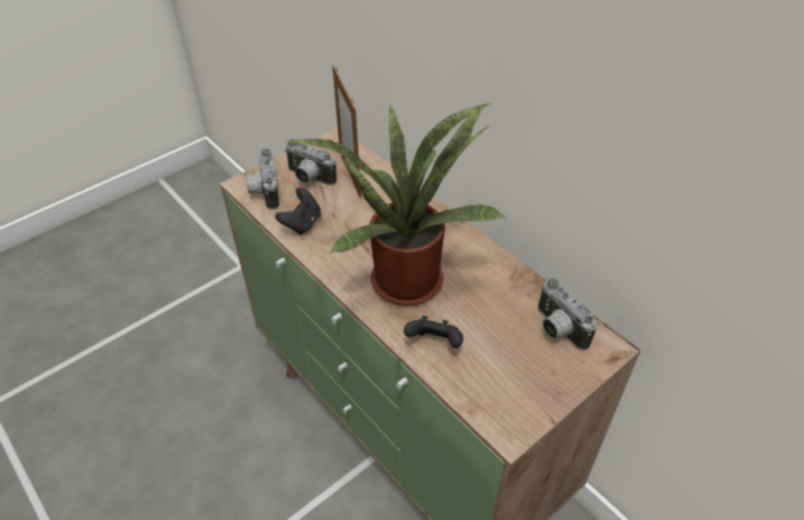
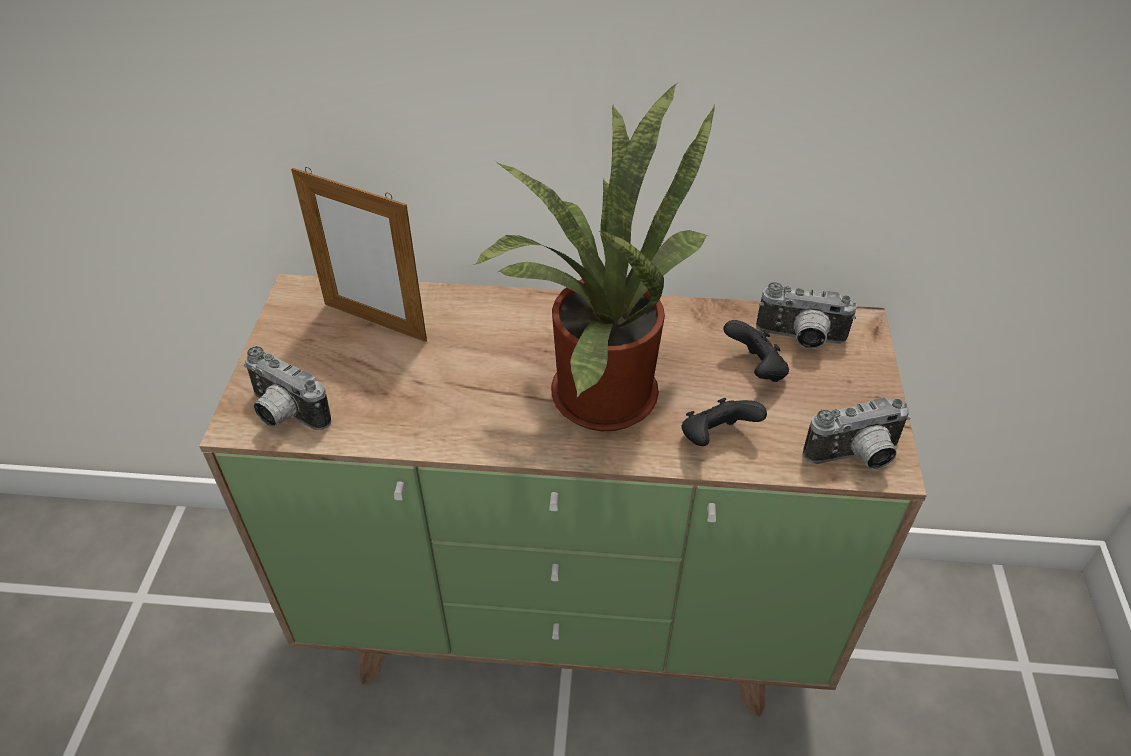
camera: 45 degrees left, 0 degrees up
(302, 223) = (392, 418): black game controller -> black game controller (755, 369)
(308, 178) = (325, 359): camera -> camera (855, 458)

